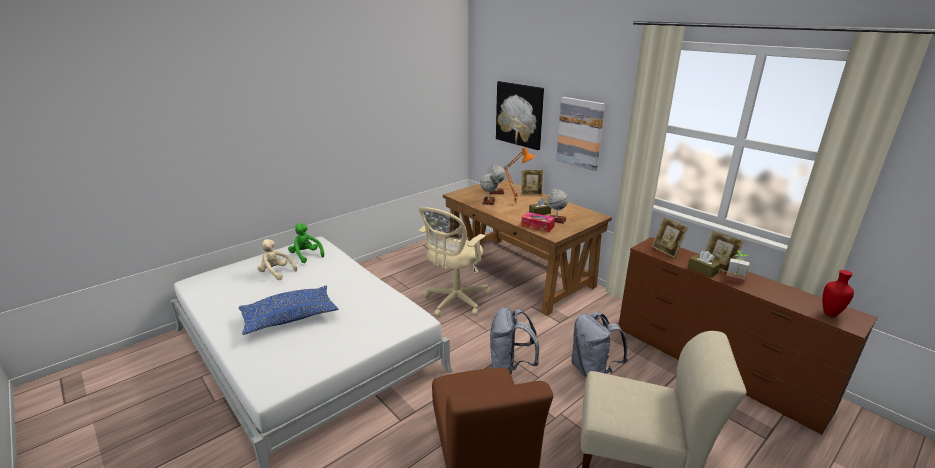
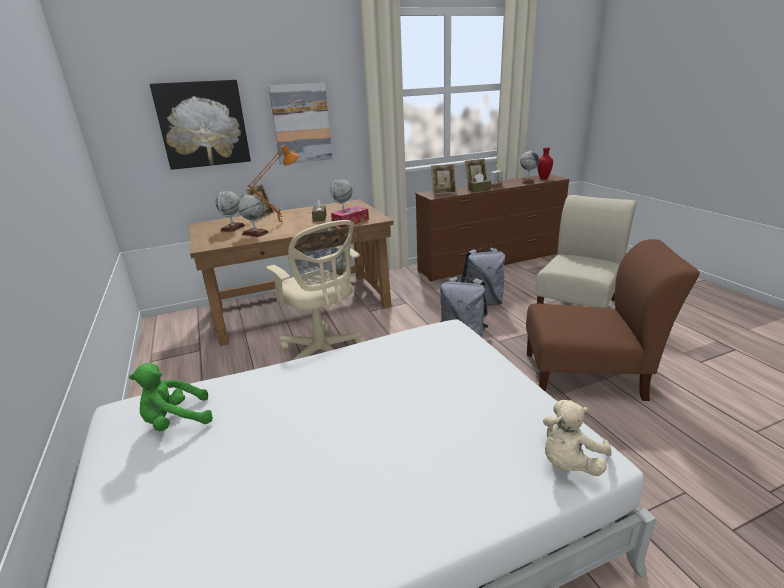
camera: 70 degrees left, 0 degrees up
(276, 273) = (207, 467): beige plush toy -> beige plush toy (569, 463)
(290, 318) = (400, 440): blue pillow -> none
(794, 301) = (528, 181): none -> globe

